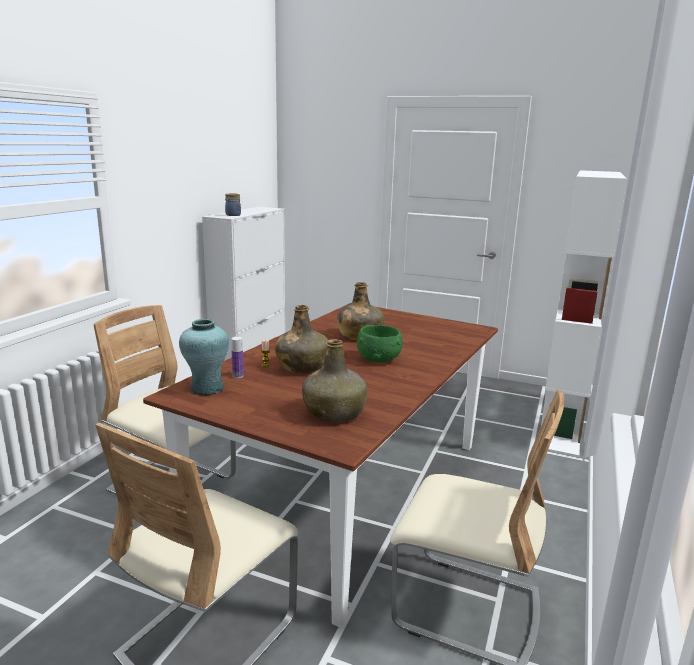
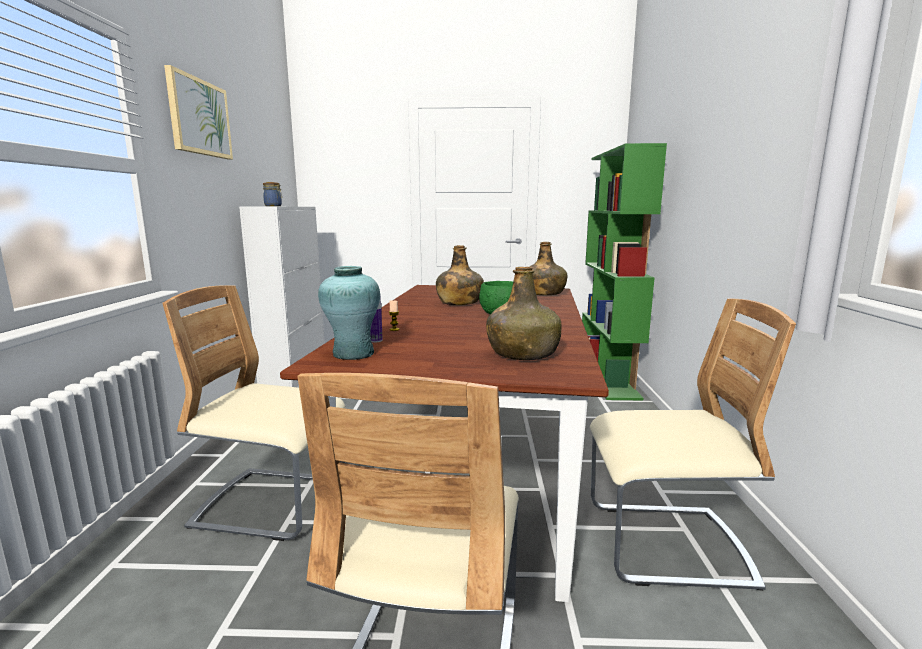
camera: 20 degrees left, 5 degrees down
(165, 145) = (199, 117): none -> picture
(302, 367) = (436, 327): green bottle -> green bottle (543, 293)
(562, 423) = (608, 378): white bookcase -> green bookcase

